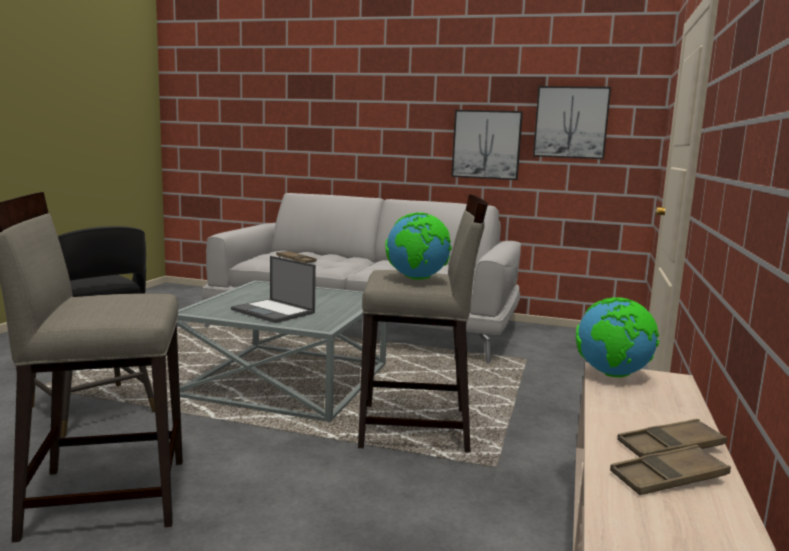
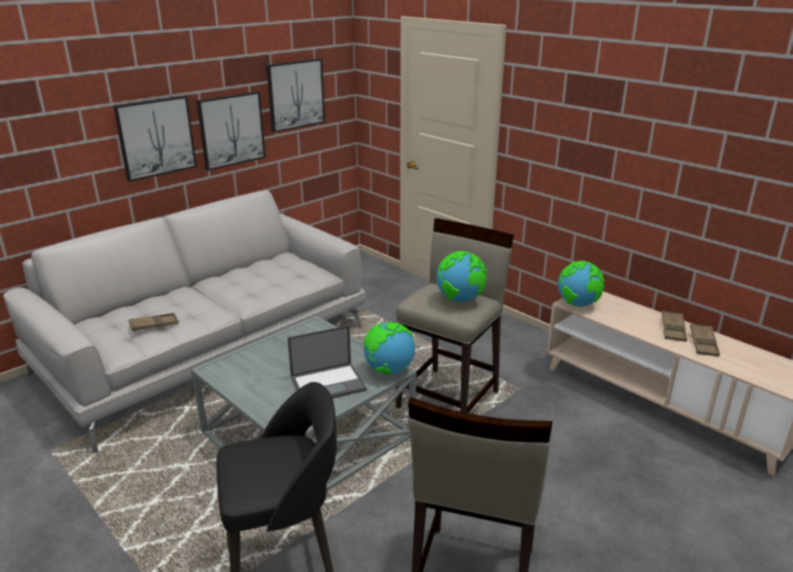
camera: 60 degrees left, 15 degrees up
(319, 325) = (388, 371): none -> globe
(412, 136) = (156, 137): none -> picture

